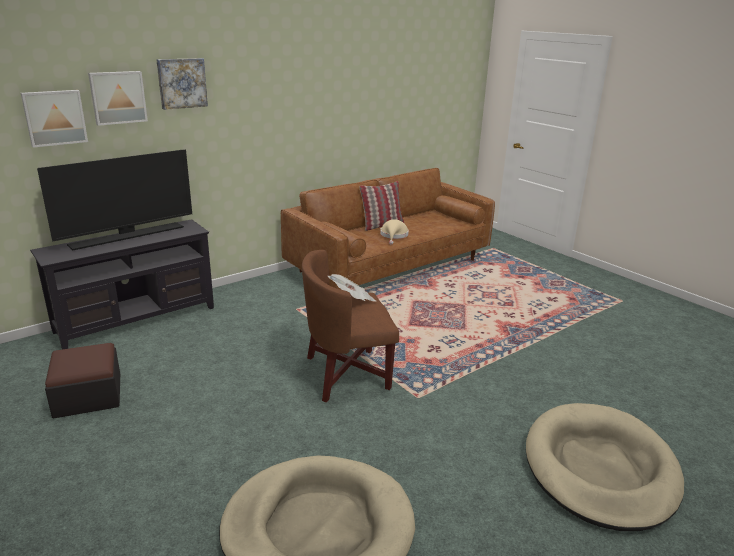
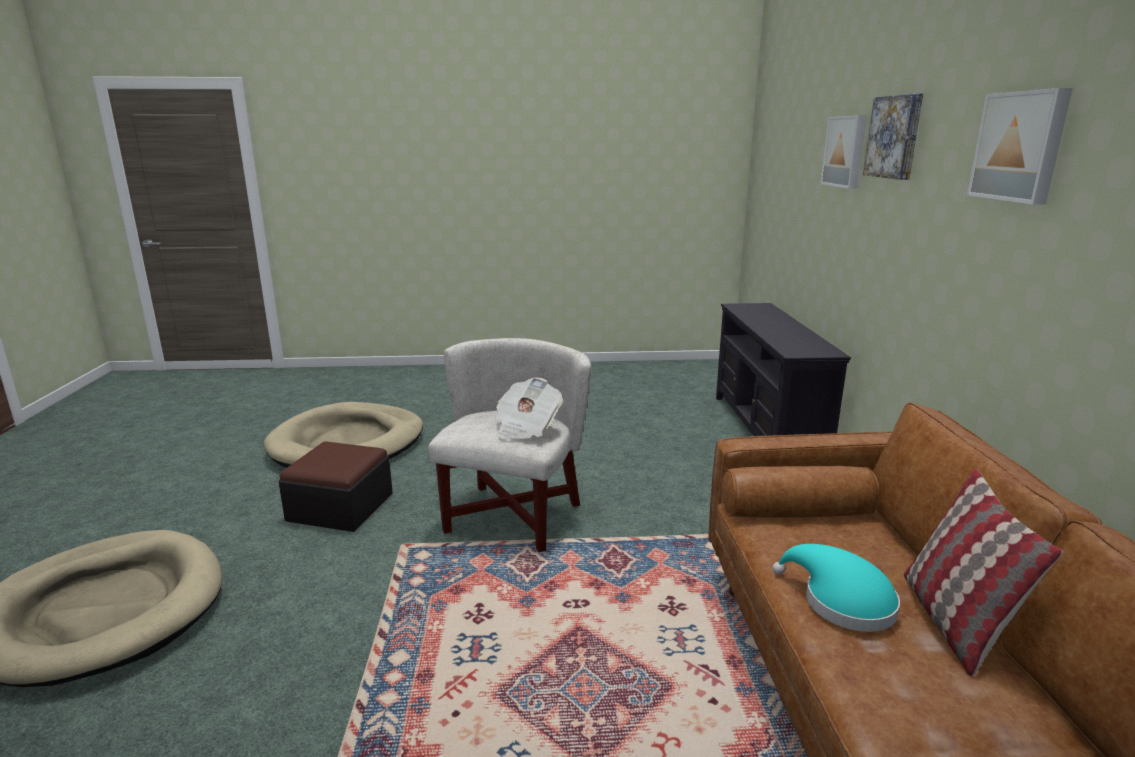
camera: 125 degrees right, 5 degrees down
(54, 117) = (811, 169): picture -> picture (1020, 146)
(88, 395) = (624, 400): ottoman -> ottoman (340, 507)
(128, 236) = (790, 328): television -> none
(346, 374) = (512, 516): brown armchair -> white armchair
(394, 236) = (841, 602): beige hat -> turquoise hat

